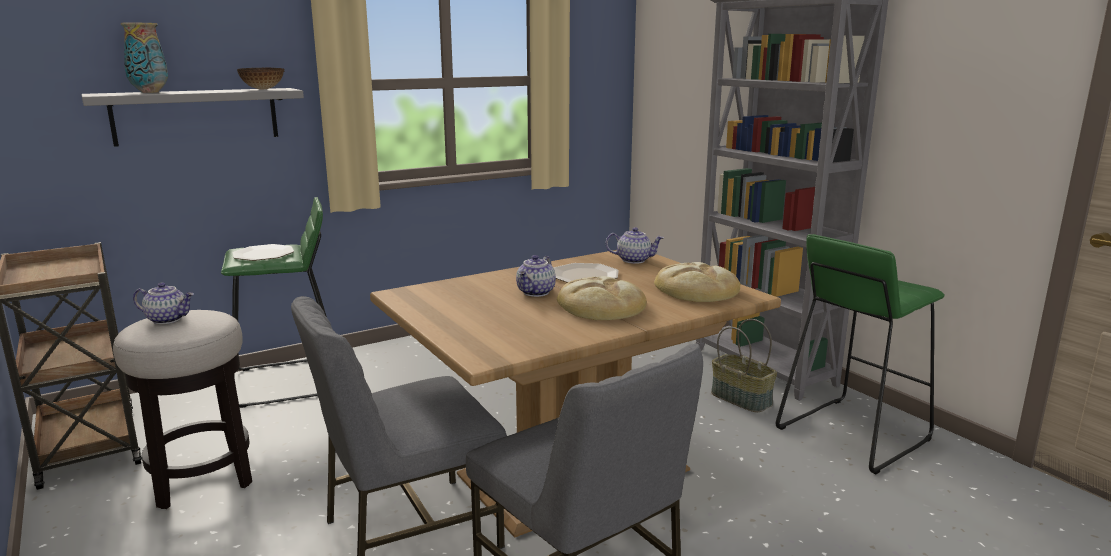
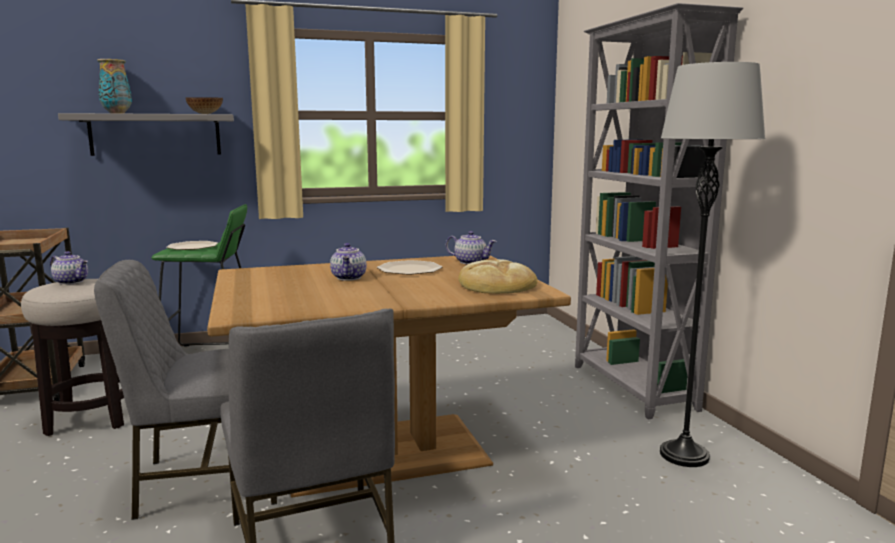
camera: 15 degrees right, 5 degrees down
(536, 293) = (349, 278): teapot -> teapot turned 45 degrees counterclockwise
(601, 306) = (390, 290): bread -> none
(742, 399) = (591, 411): basket -> none
(852, 434) = (684, 455): green stool -> grey floor lamp

